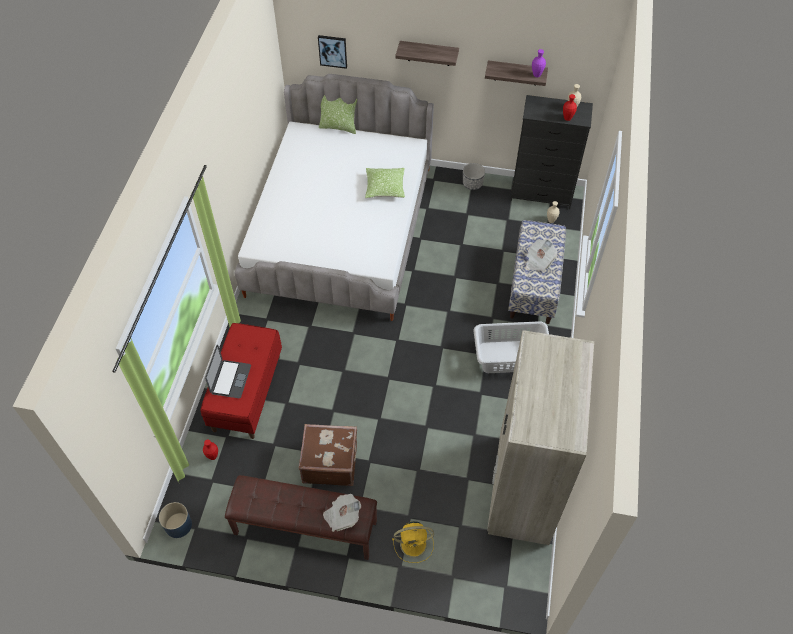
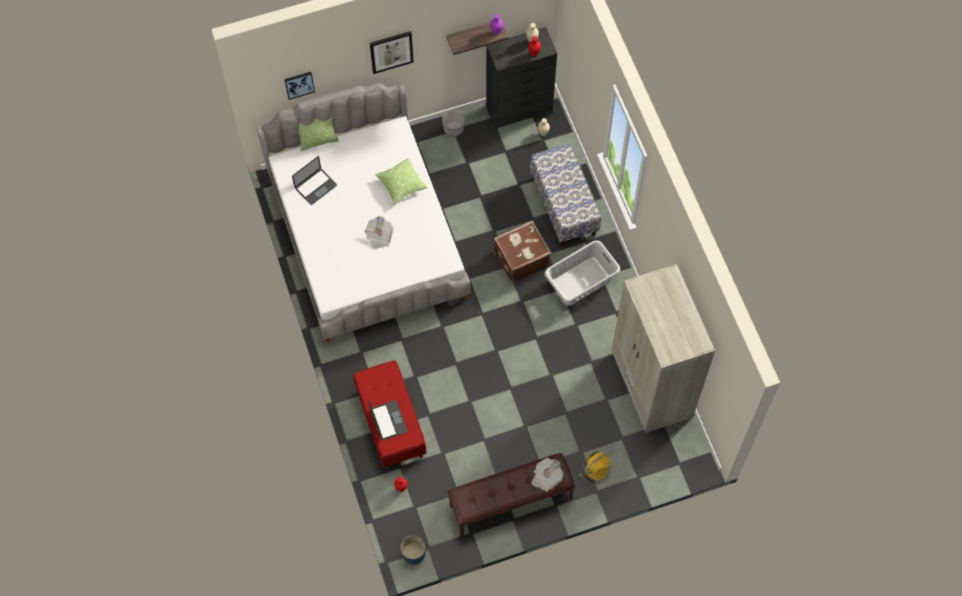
camera: 30 degrees left, 10 degrees up
(310, 158) = (315, 186): none -> laptop
(330, 462) = (495, 443): brown suitcase -> brown suitcase (520, 258)
(429, 53) = (391, 51): shelf -> picture
(539, 261) = (566, 188): newspaper -> newspaper (379, 237)

